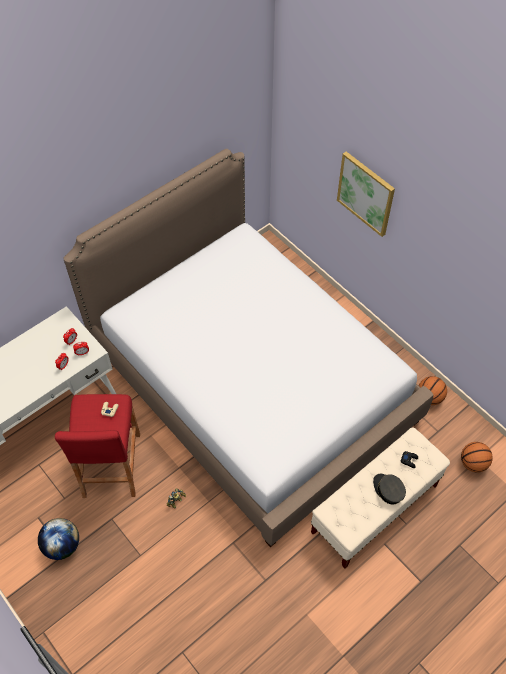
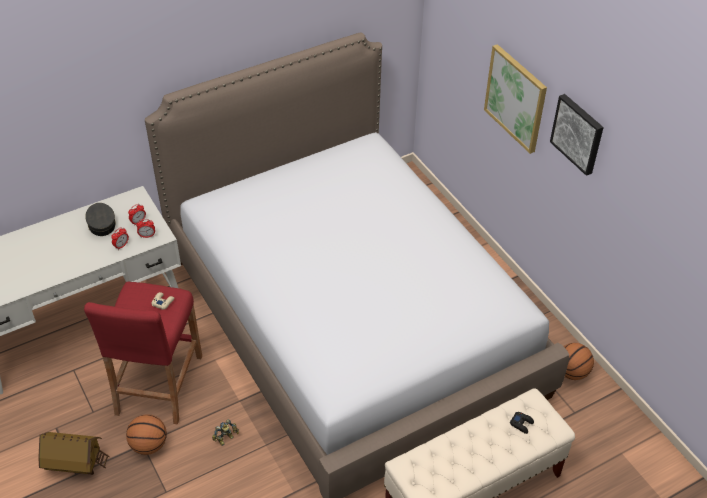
camera: 10 degrees right, 10 degrees down
(62, 545) = (75, 464): globe -> toy house
(388, 490) = (486, 454): grey cap -> grey cap (101, 224)
(425, 225) = (578, 133): none -> picture
(473, 463) = (613, 457): basketball -> basketball (149, 445)

